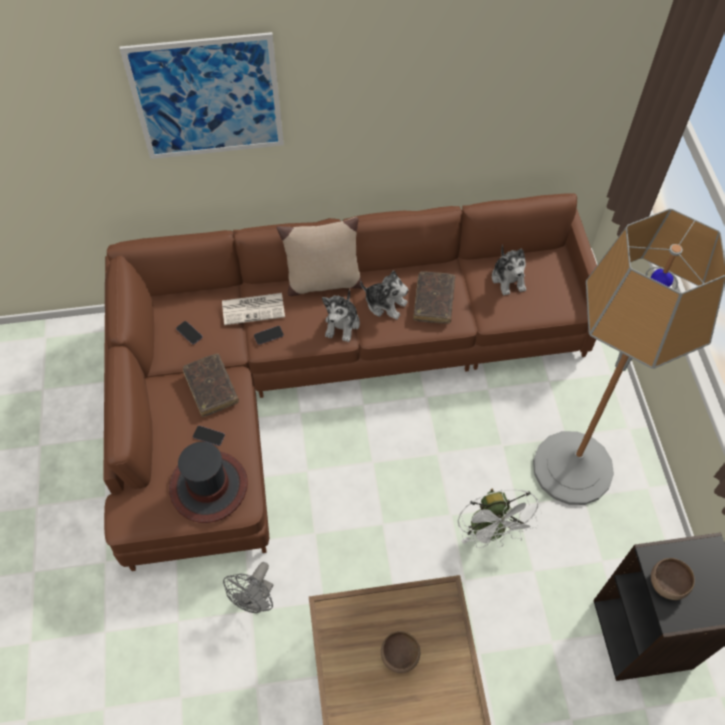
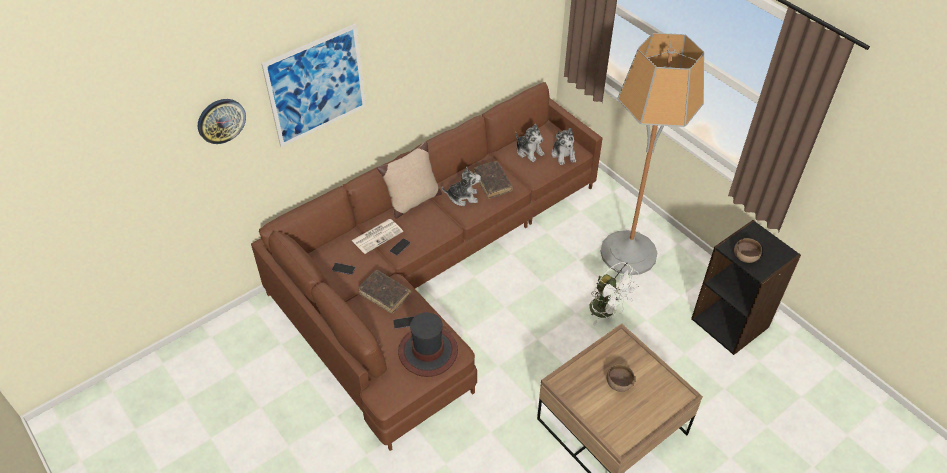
camera: 30 degrees left, 10 degrees down
(60, 102) = (221, 120): none -> wall clock
(256, 600) = (489, 424): grey fan -> none
(342, 324) = (443, 220): plush toy -> plush toy (563, 155)

